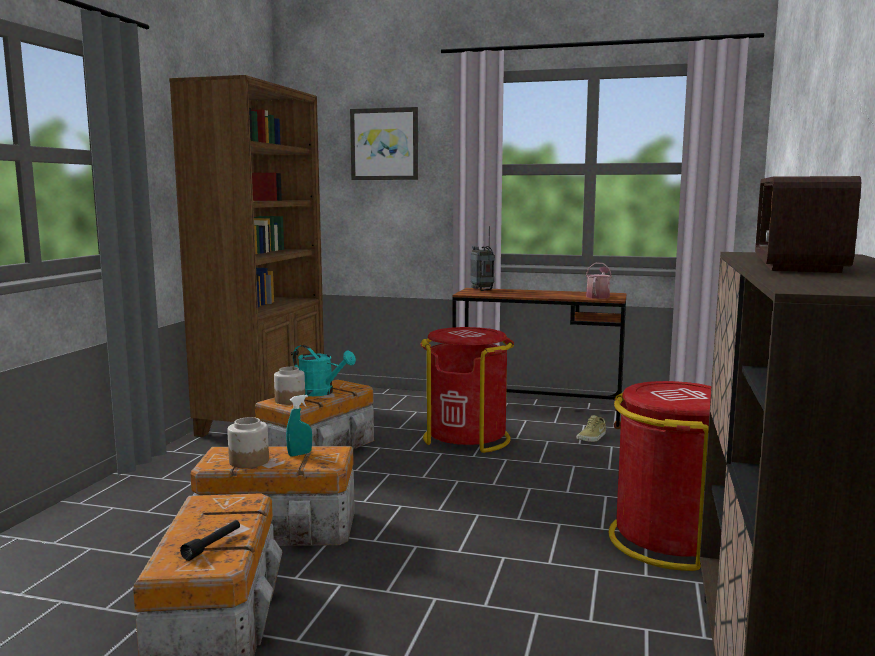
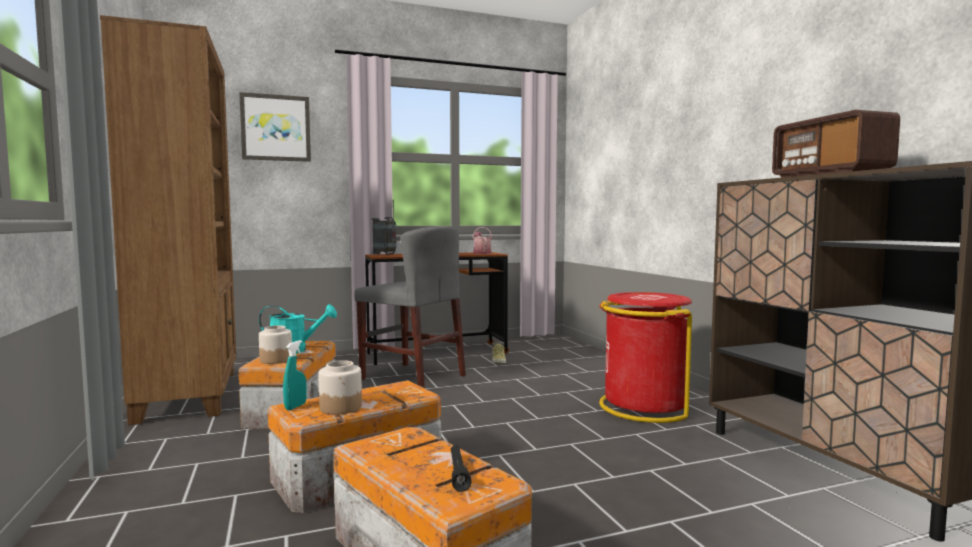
camera: 35 degrees left, 5 degrees down
(300, 454) = (378, 393): turquoise spray bottle -> turquoise spray bottle (295, 406)
(467, 439) = (412, 377): red trash can -> grey chair

